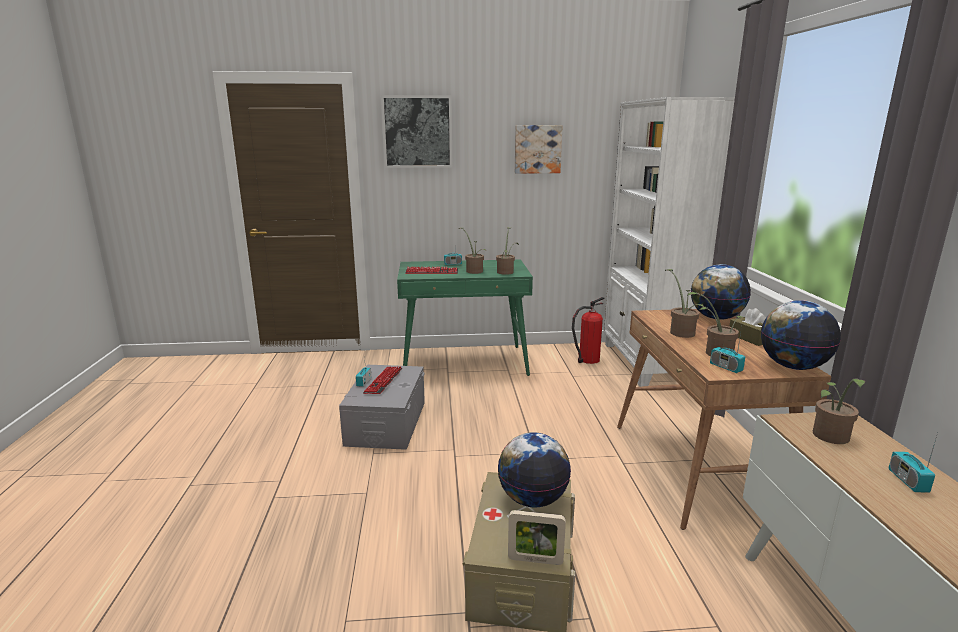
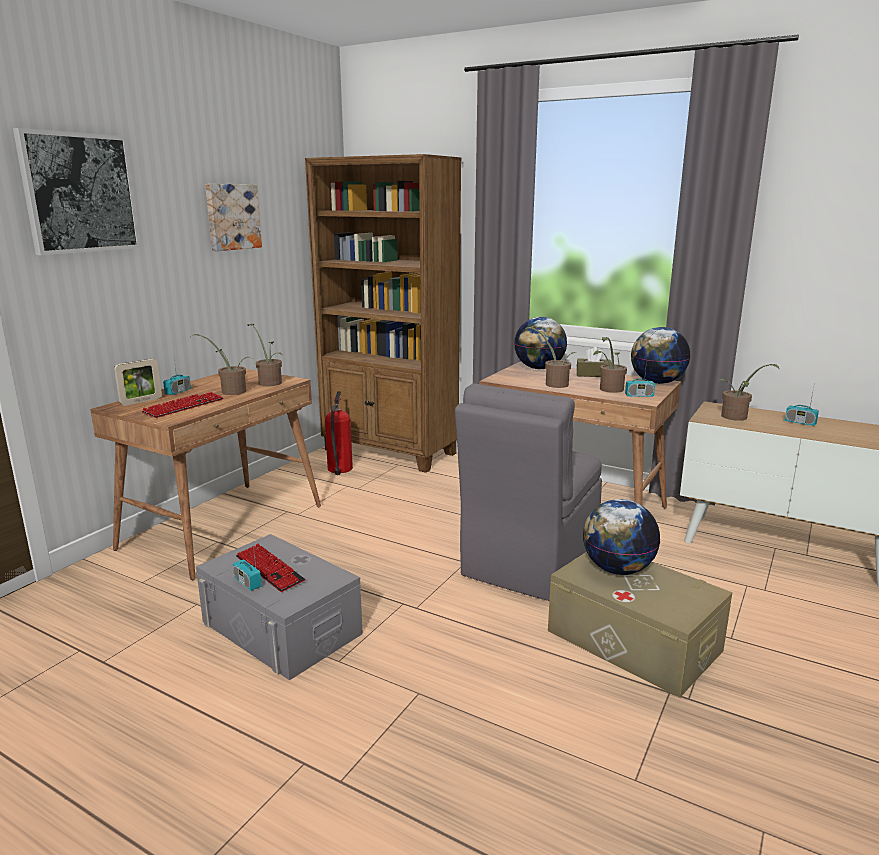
camera: 55 degrees left, 0 degrees up
(464, 362) = (224, 526): green desk -> brown desk
(535, 560) = (704, 599): picture frame -> picture frame (141, 401)
(572, 478) = (528, 562): none -> grey chair
(645, 363) = (390, 452): white bookcase -> brown bookcase

